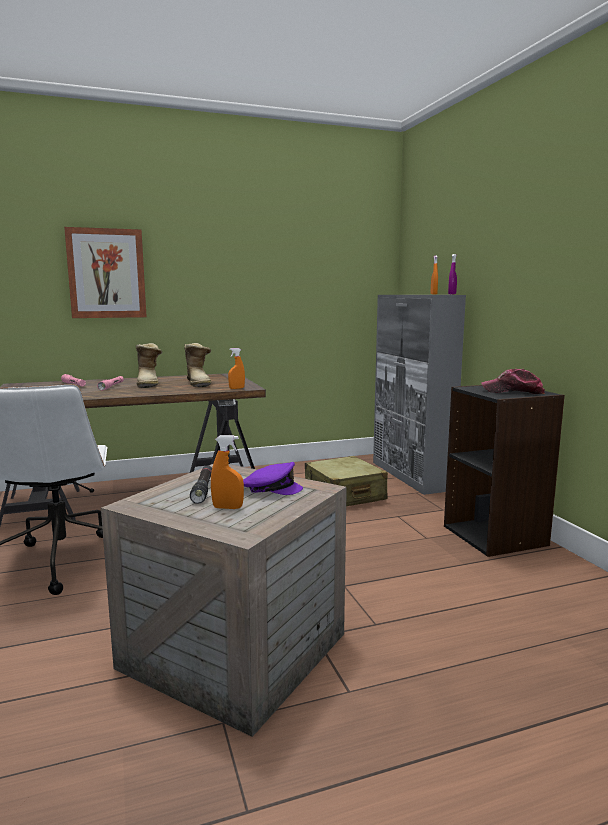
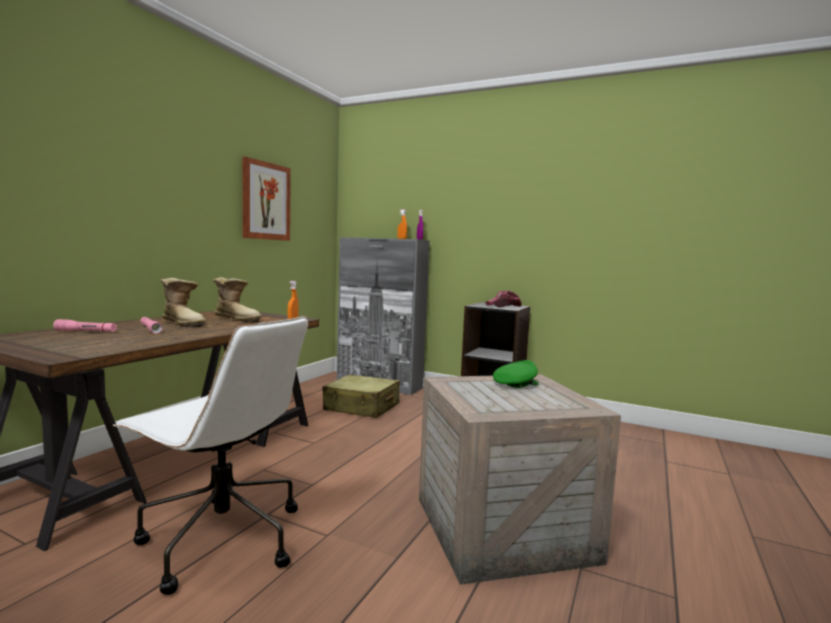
camera: 45 degrees left, 5 degrees down
(106, 273) = (101, 193): picture -> picture (266, 201)
(203, 489) = (484, 394): black flashlight -> none
(227, 507) = (536, 399): orange spray bottle -> none
(271, 488) = (515, 384): purple cap -> green cap

